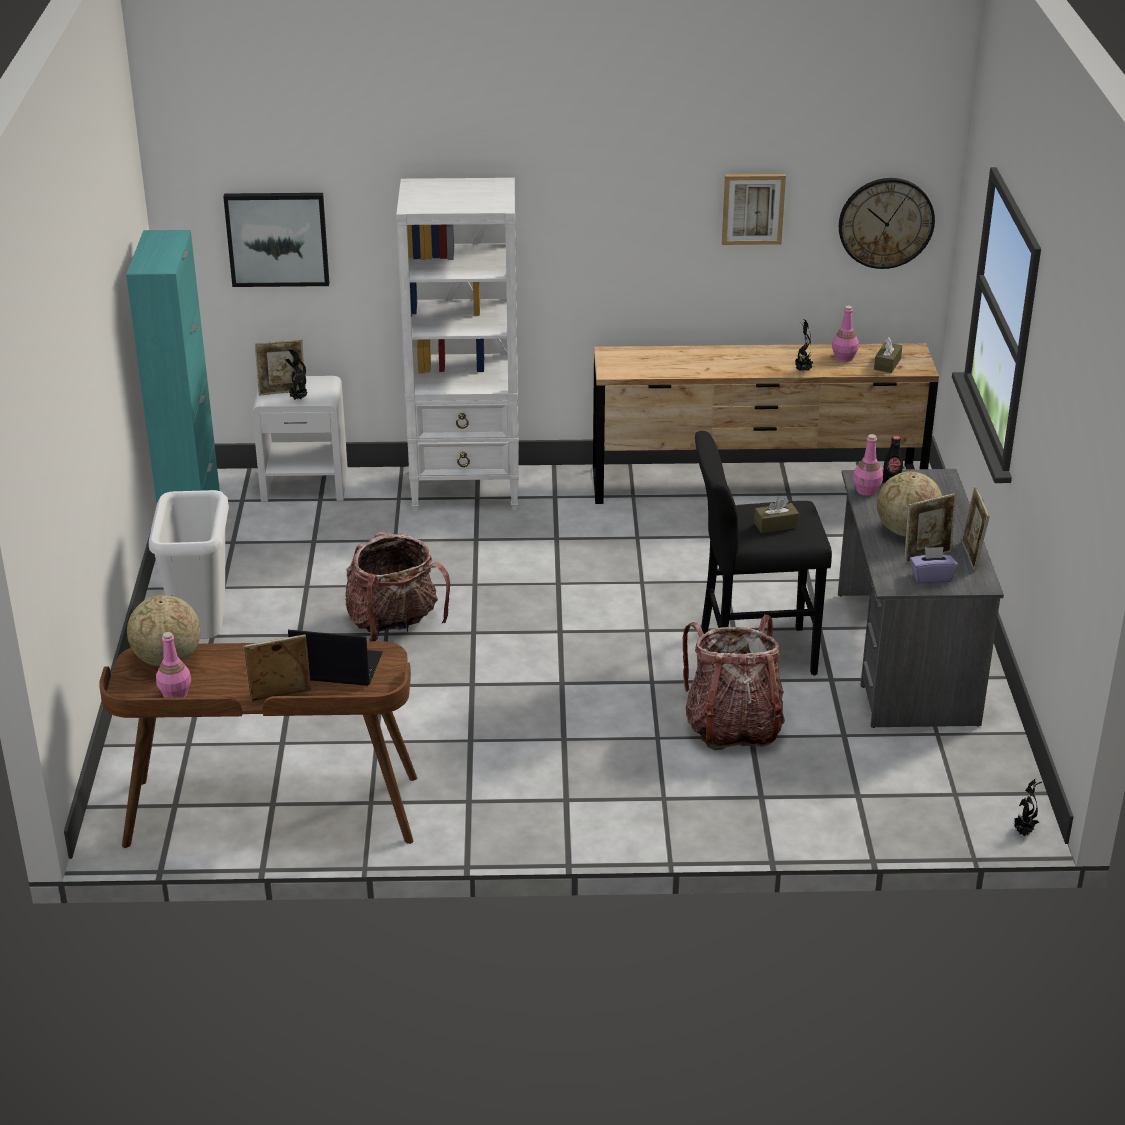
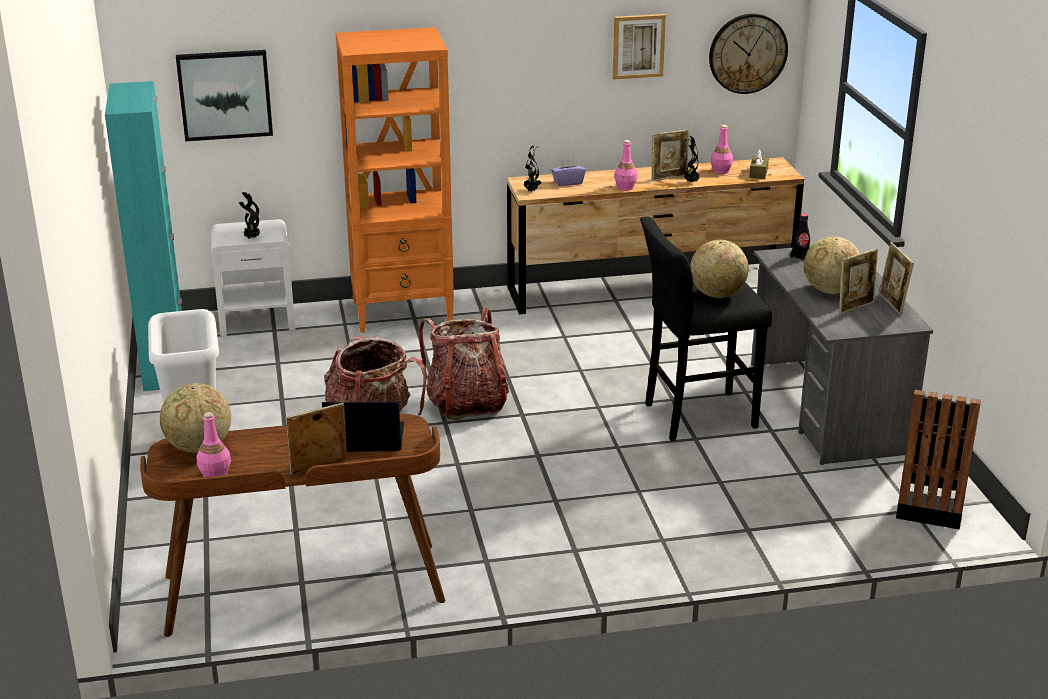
camera: 10 degrees left, 5 degrees down
(282, 392) = (236, 234): picture frame -> picture frame (669, 178)
(467, 490) = (403, 313): white bookcase -> orange bookcase
(733, 727) = (701, 476): backpack -> backpack (467, 403)
(776, 525) = (717, 294): brown tissue box -> globe
(867, 490) = (782, 264): pink bottle -> pink bottle (625, 187)
(931, 577) = (867, 322): purple tissue box -> purple tissue box (568, 182)
(975, 792) = (929, 507): none -> black trash can
(1023, 832) = (984, 534): potted plant -> potted plant (531, 191)

